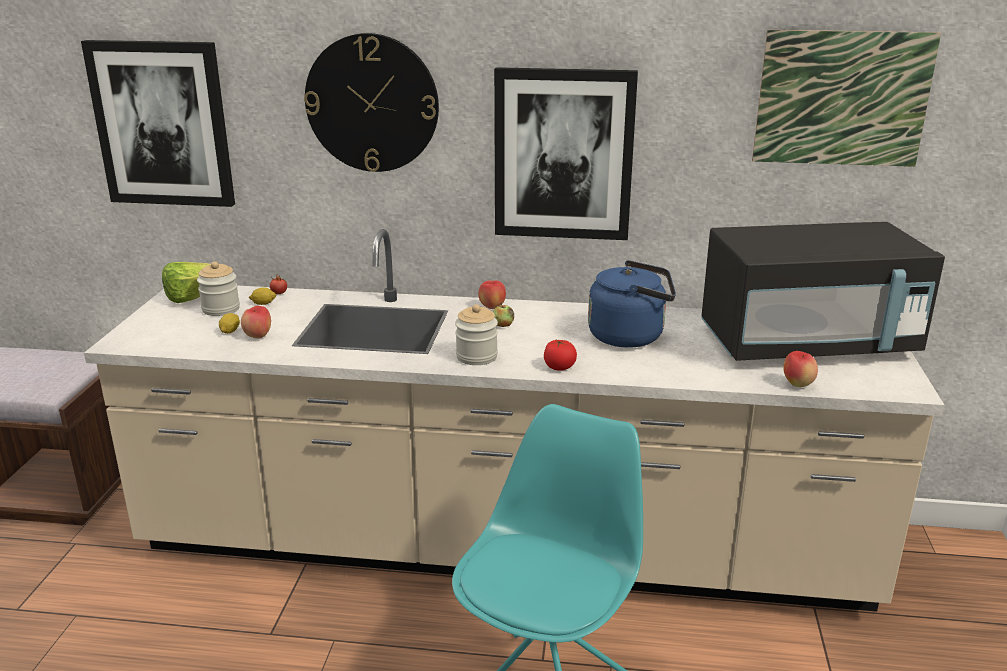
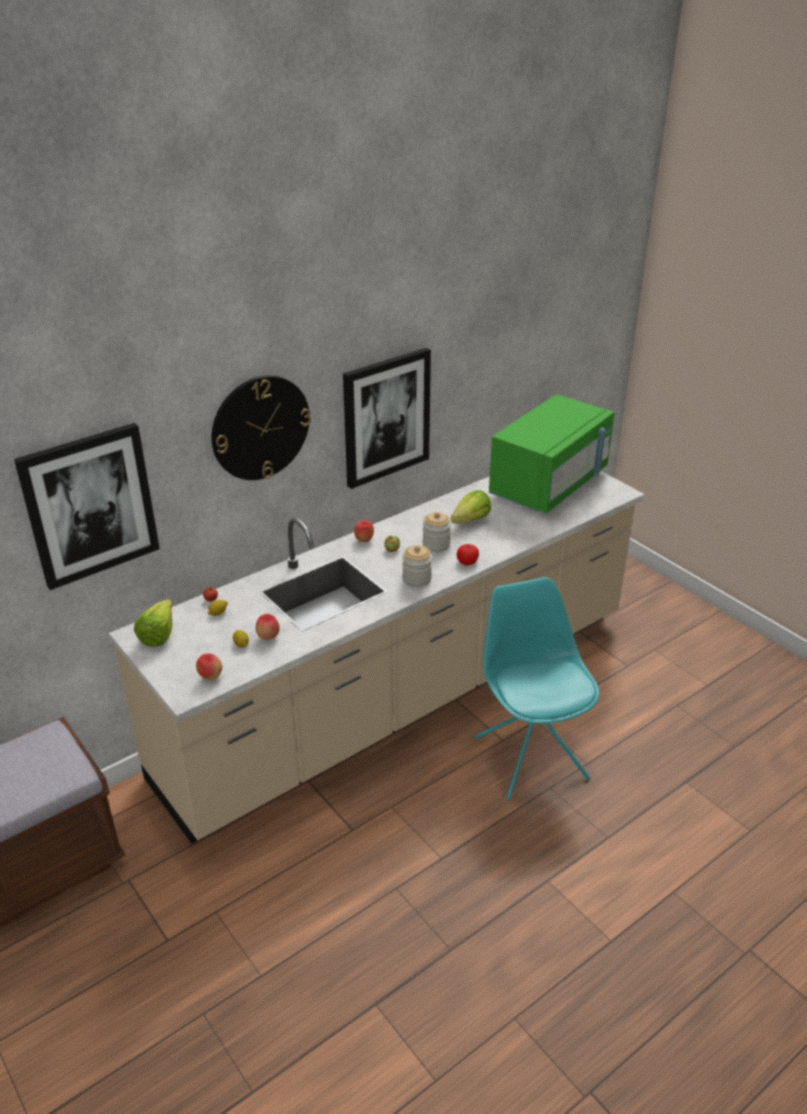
camera: 45 degrees left, 10 degrees up
(221, 309) = (198, 633): jar -> jar (436, 544)
(631, 336) = (467, 522): blue kettle -> lettuce
(798, 385) = (580, 513): apple -> apple (210, 677)
(807, 344) = (549, 484): black microwave -> green microwave
(842, 99) = (528, 330): picture -> none

